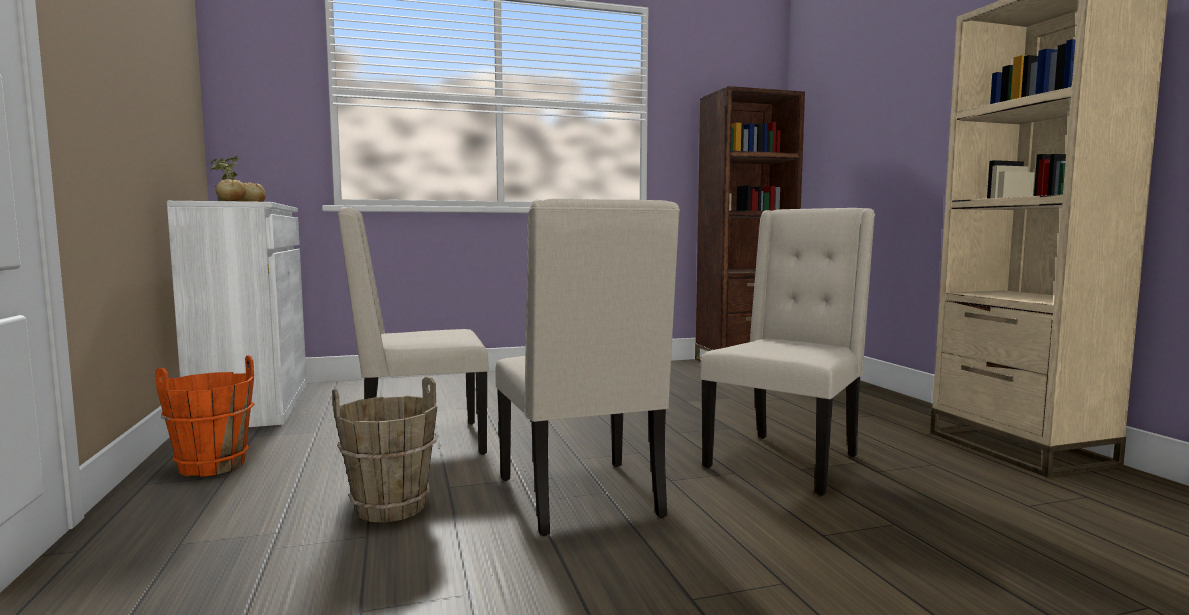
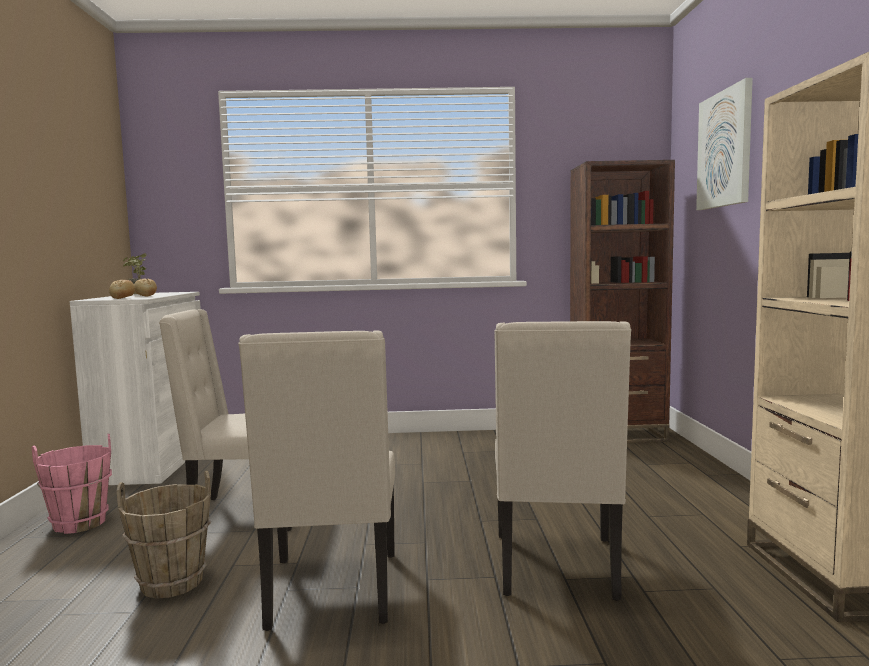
camera: 15 degrees right, 0 degrees up
(212, 466) = (79, 523): orange bucket -> pink bucket
(785, 461) = (557, 567): beige chair -> beige chair turned 135 degrees clockwise
(860, 81) = (725, 149): none -> picture

